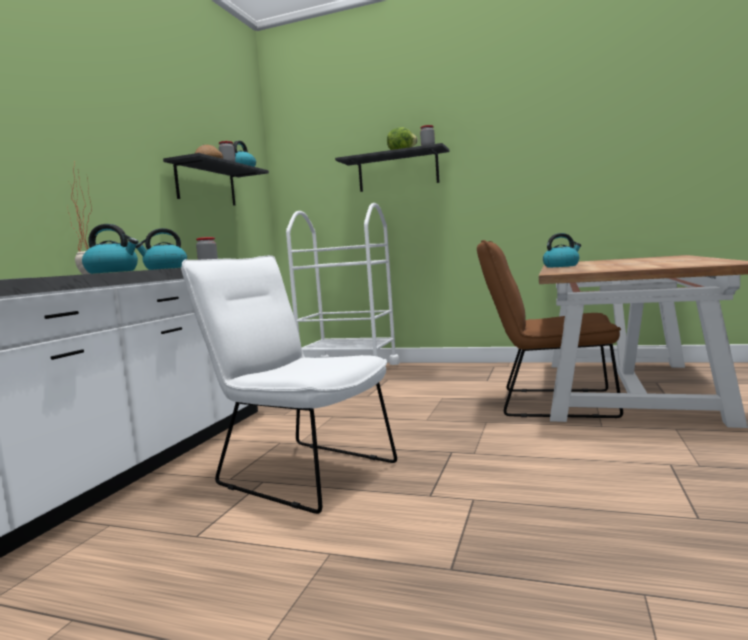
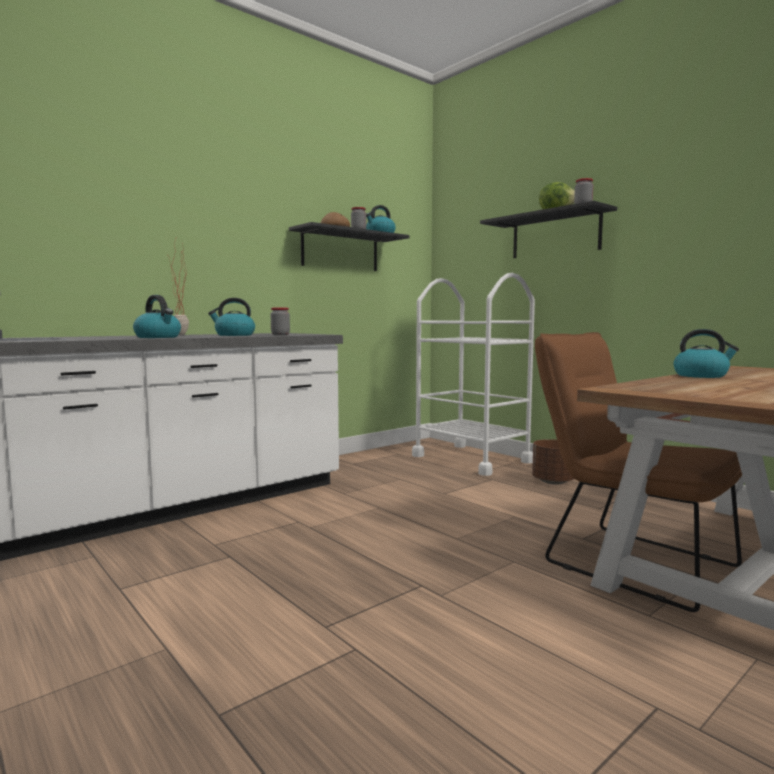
camera: 30 degrees right, 0 degrees up
(298, 471) = (267, 556): white chair -> none
(432, 372) = (553, 481): none -> brown planter

